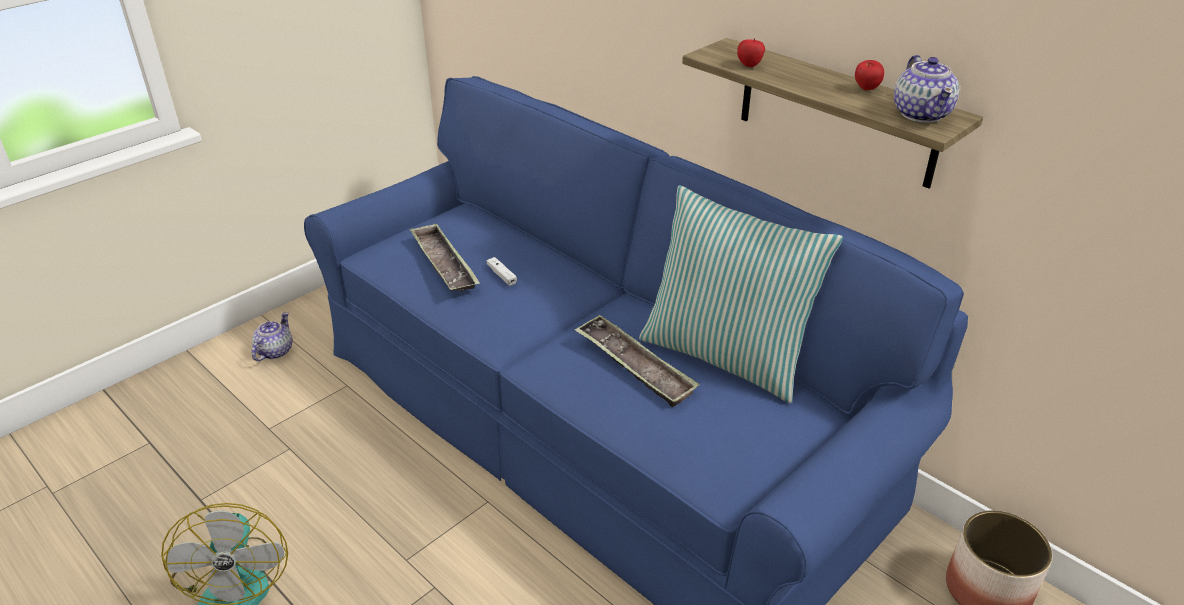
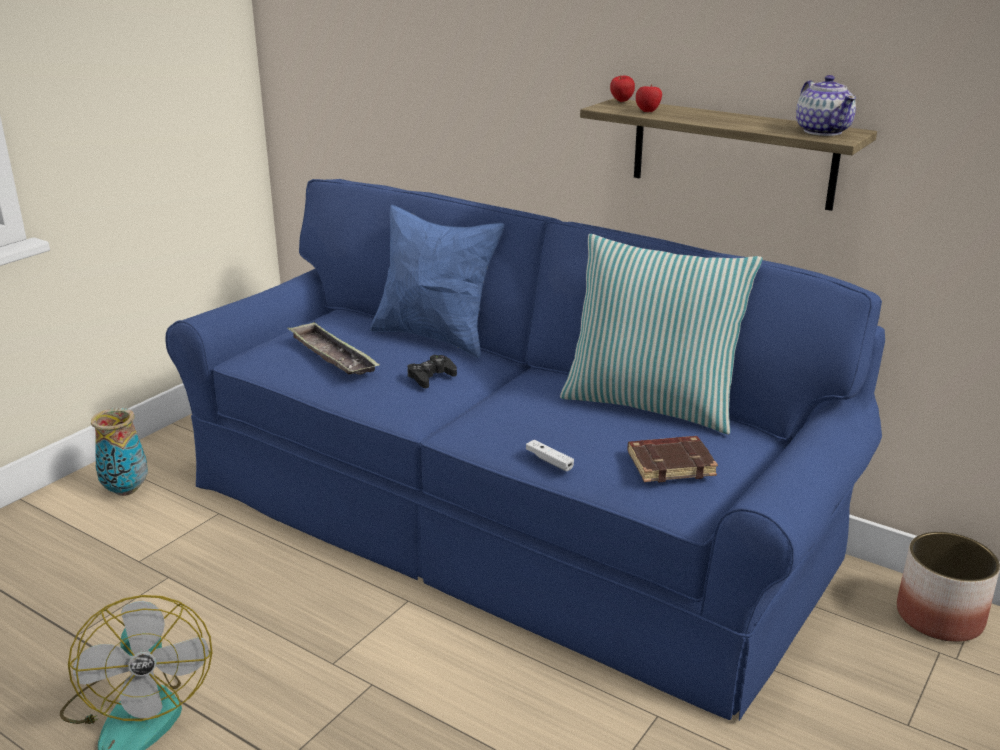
camera: 10 degrees left, 10 degrees down
(274, 351) = (125, 490): teapot -> vase
(501, 275) = (398, 360): white game controller -> white game controller (549, 461)
(527, 298) = (431, 377): none -> black game controller
(546, 248) = (435, 337): none -> blue pillow
(634, 366) = (563, 419): tray -> none
(721, 434) = (671, 464): none -> brown book
(866, 89) = (763, 120): apple -> apple (621, 102)

